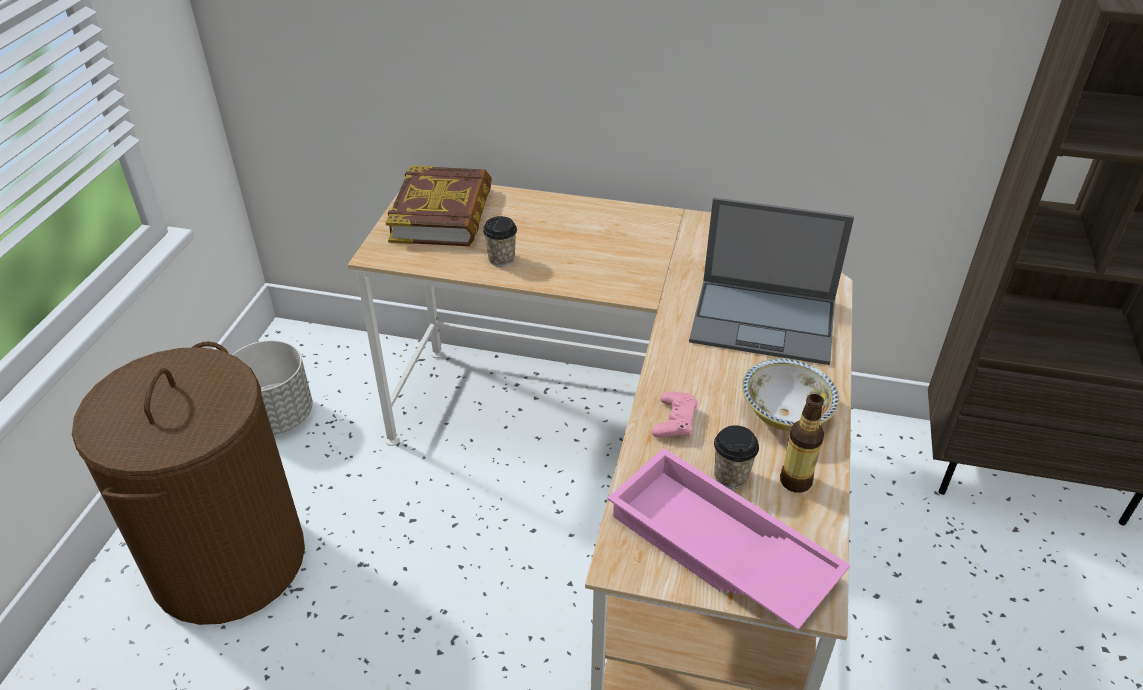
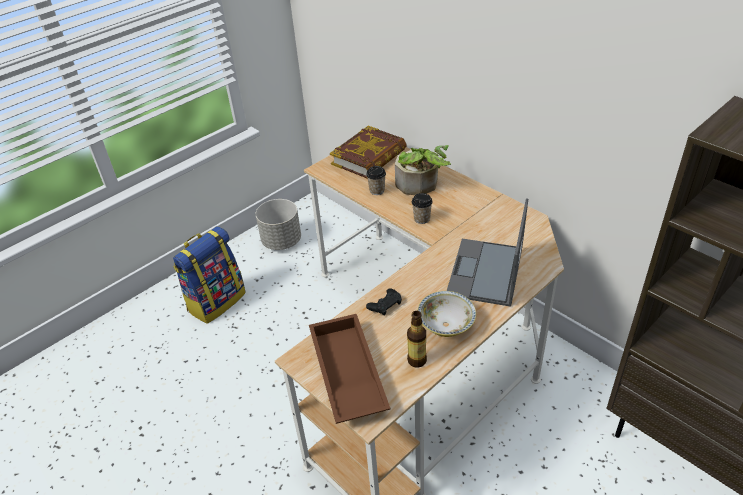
camera: 35 degrees right, 0 degrees up
(228, 561) = (216, 301): brown laundry basket -> backpack
(561, 232) = (421, 186): none -> potted plant
(674, 421) = (385, 305): pink game controller -> black game controller
(717, 550) = (346, 374): pink tray -> brown tray
(731, 476) = (386, 343): cup -> cup (422, 219)
(765, 321) = (485, 272): laptop -> laptop turned 60 degrees clockwise

